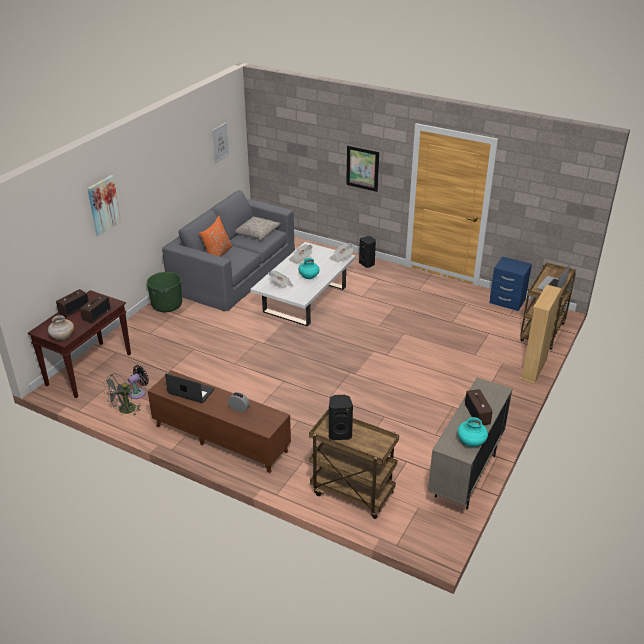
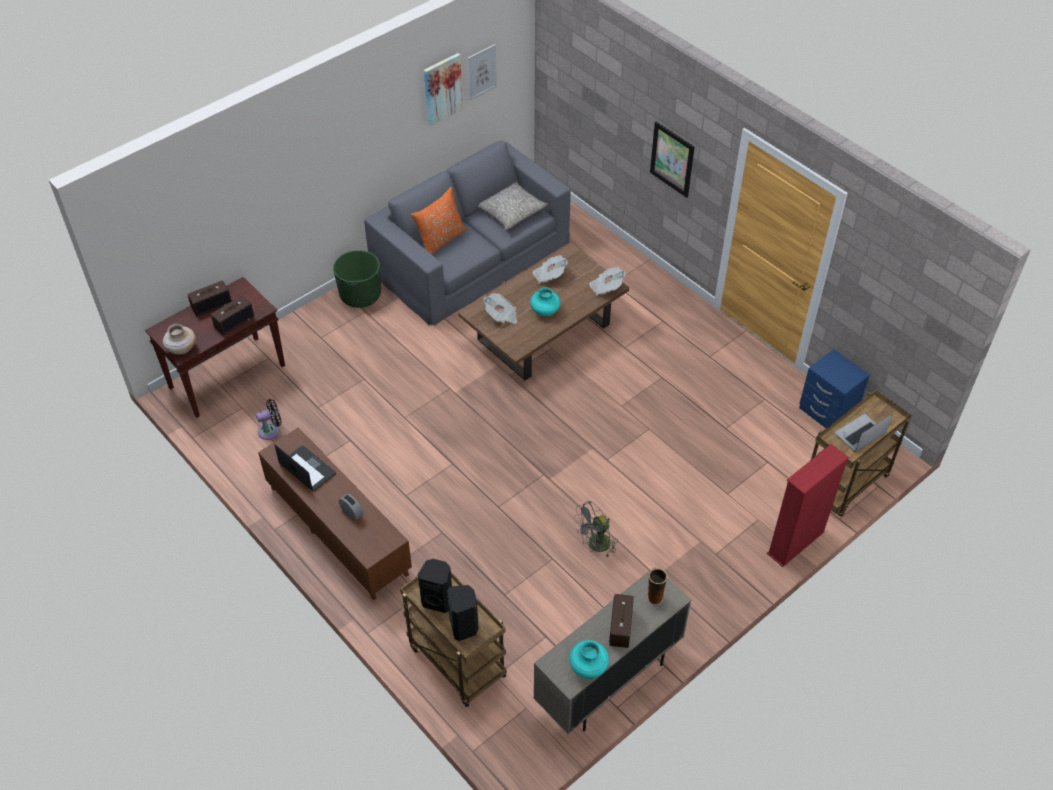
camera: 20 degrees right, 15 degrees up
(103, 205) = (269, 174): picture -> picture (442, 89)
(124, 411) = (244, 454): grey fan -> grey fan (595, 546)
(305, 299) = (544, 331): white coffee table -> brown coffee table
(367, 264) = (661, 289): black speaker -> black speaker (464, 626)
(488, 393) = (654, 597): none -> vase
(533, 369) = (795, 543): beige bookcase -> red bookcase

